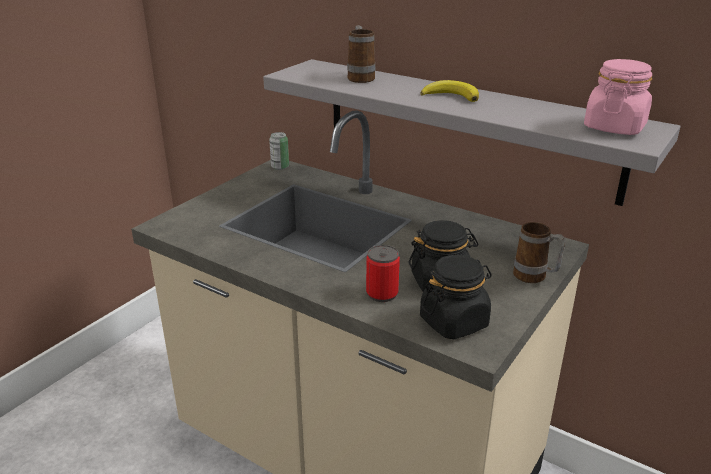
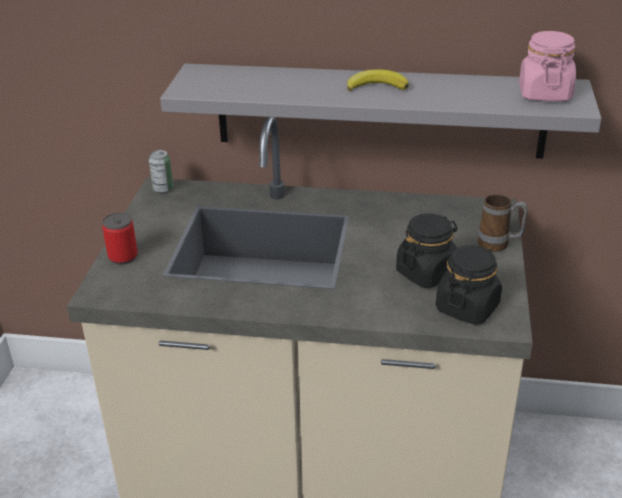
camera: 25 degrees left, 5 degrees up
(360, 77) = (265, 79): mug -> none
(382, 294) = (386, 300): can -> can (123, 257)

